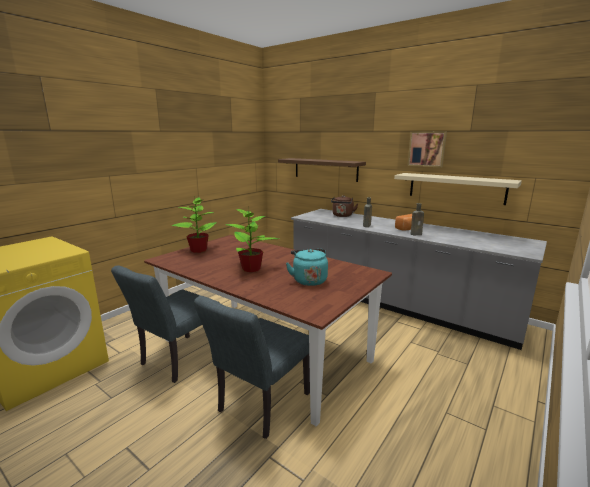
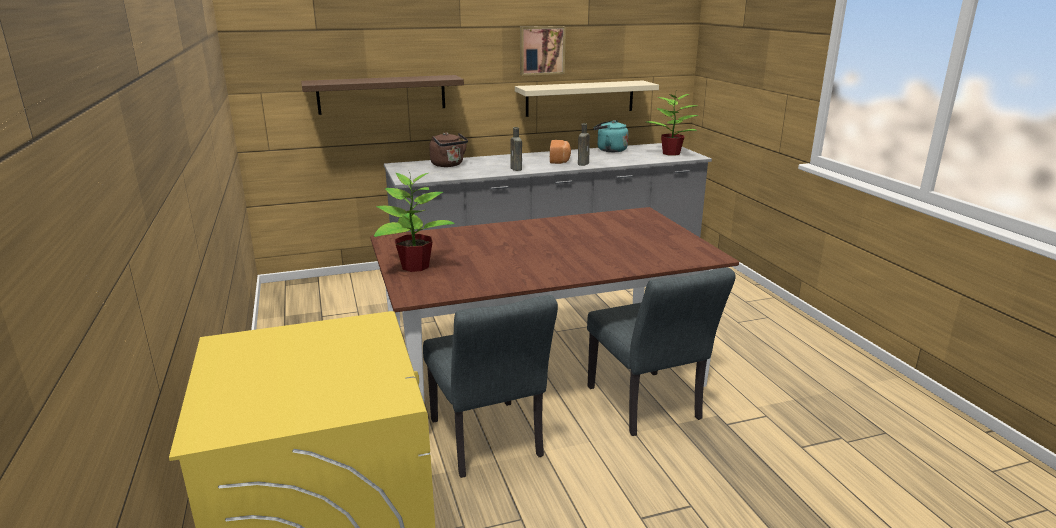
camera: 55 degrees left, 5 degrees up
(251, 269) = (550, 254): potted plant -> potted plant (671, 153)
(309, 280) = (625, 239): turquoise kettle -> turquoise kettle (609, 150)

